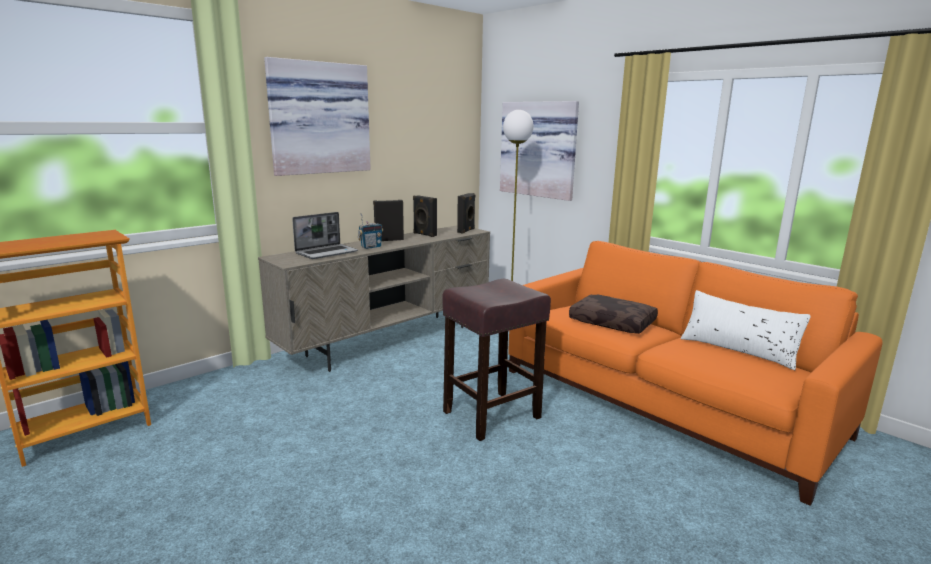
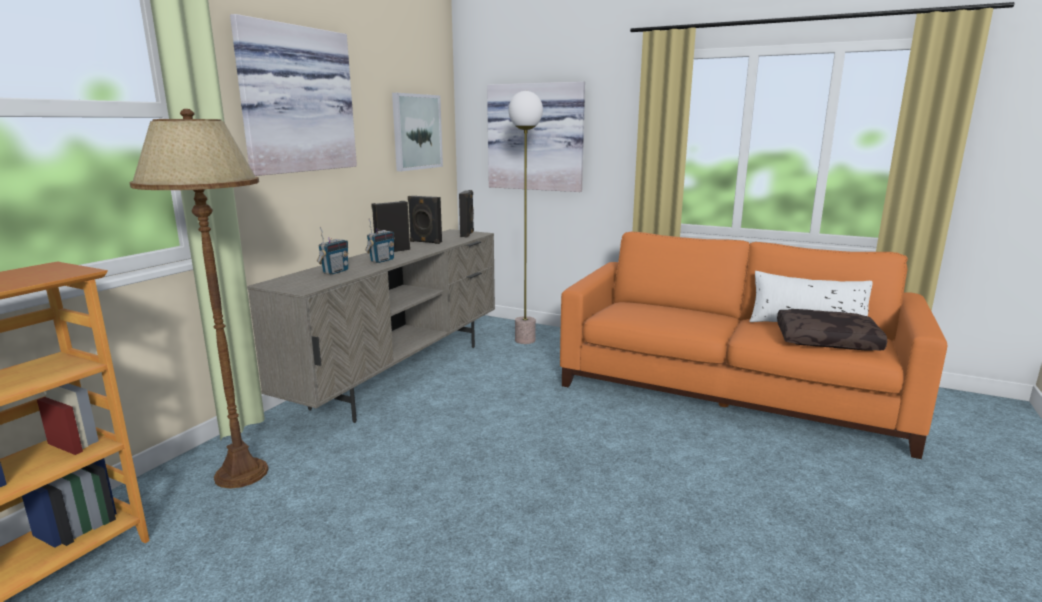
camera: 20 degrees left, 0 degrees up
(231, 393) = (241, 474): none -> brown floor lamp
(327, 252) = (335, 272): laptop -> radio
(437, 142) = (416, 132): none -> picture
(493, 414) = (583, 434): brown stool -> none
(613, 322) = (677, 314): brown pillow -> brown pillow (827, 340)

